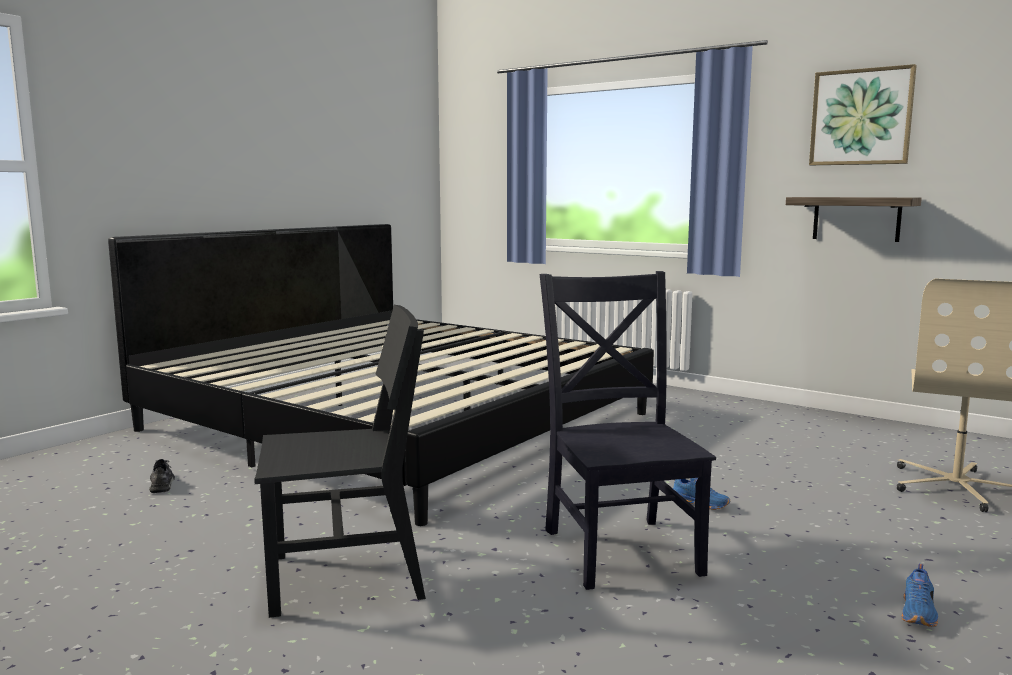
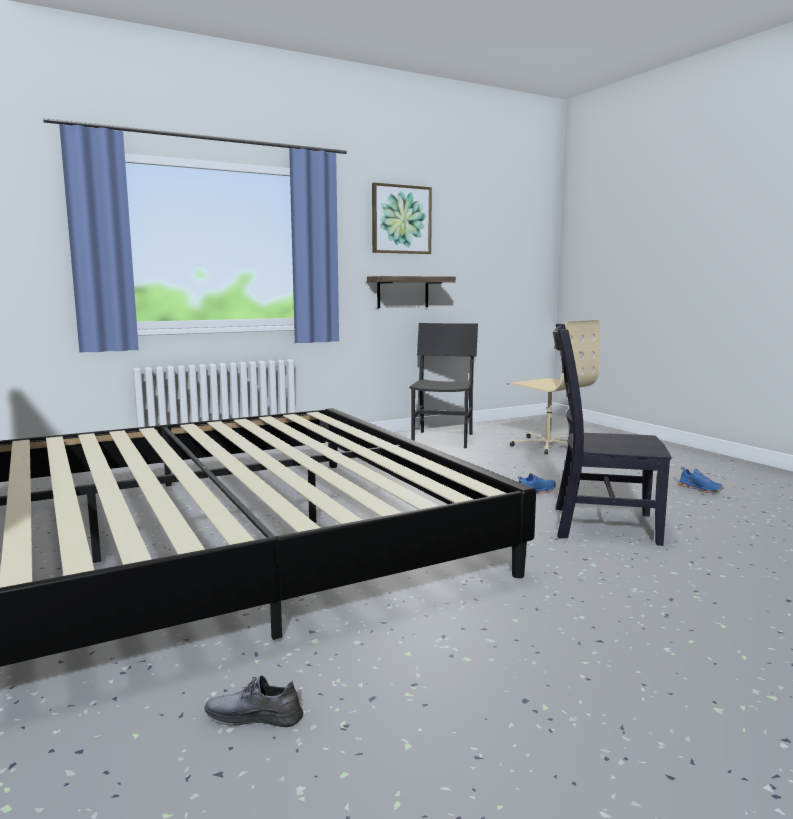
camera: 65 degrees left, 0 degrees up
(346, 577) = (623, 620): black chair -> black chair (443, 439)

